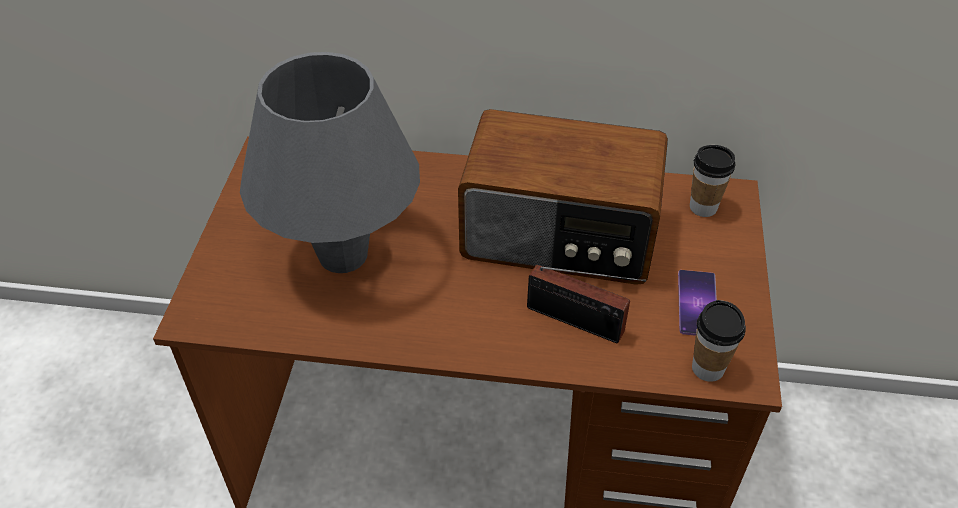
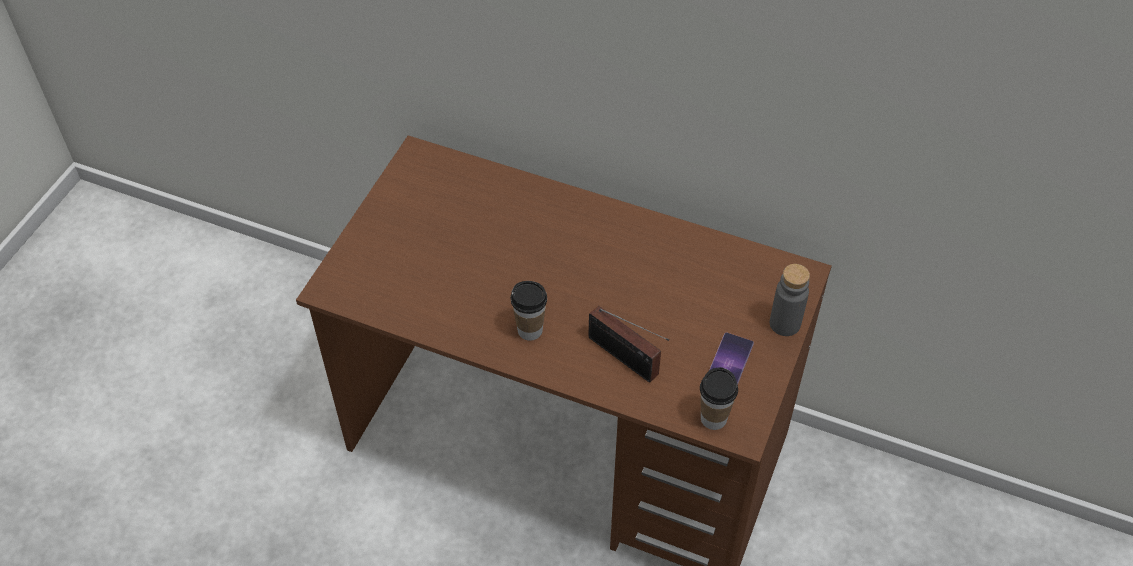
camera: 15 degrees right, 5 degrees up
(343, 255) = (457, 261): grey table lamp -> none
(560, 235) = (638, 281): radio -> none
(703, 207) = (771, 281): cup -> cup (530, 330)
(738, 248) = (785, 323): none -> grey bottle

